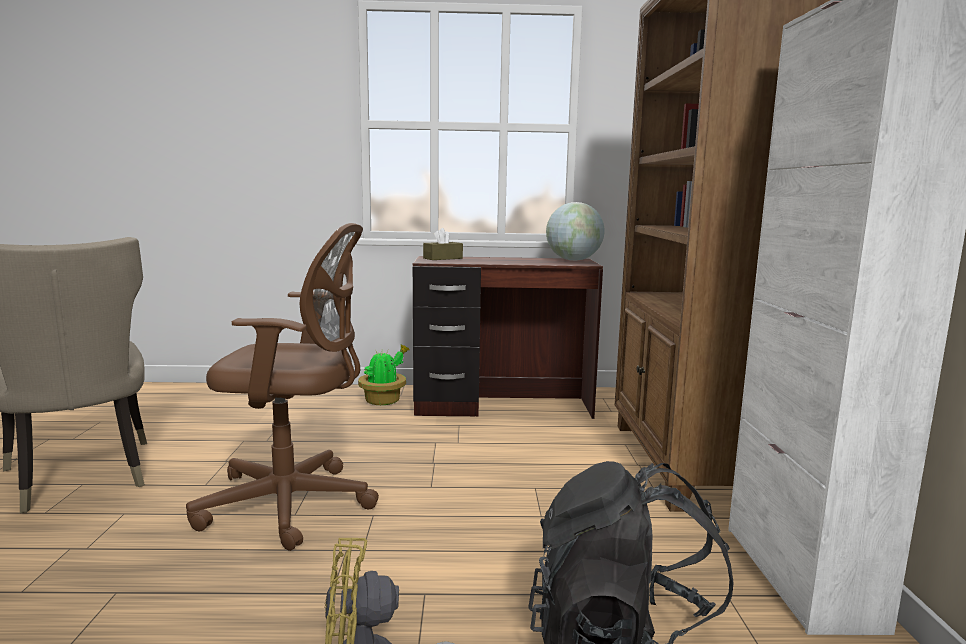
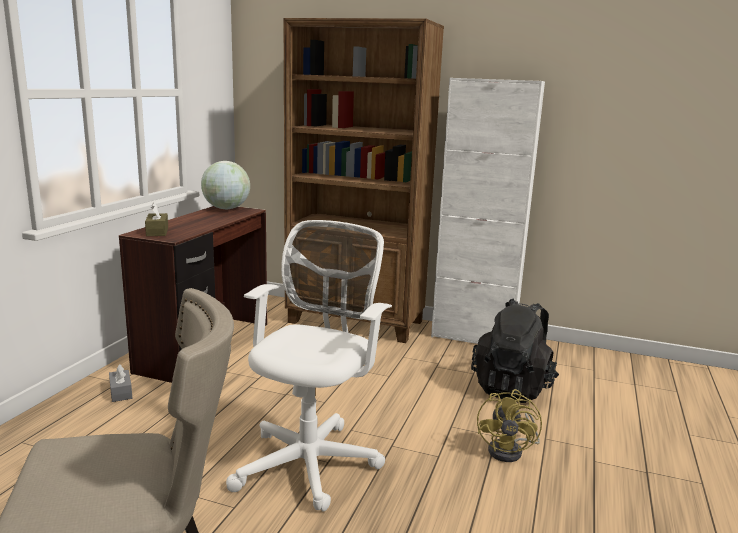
camera: 70 degrees left, 5 degrees up
(294, 504) = (311, 461): brown office chair -> white office chair
(384, 400) = (121, 392): potted plant -> grey tissue box

